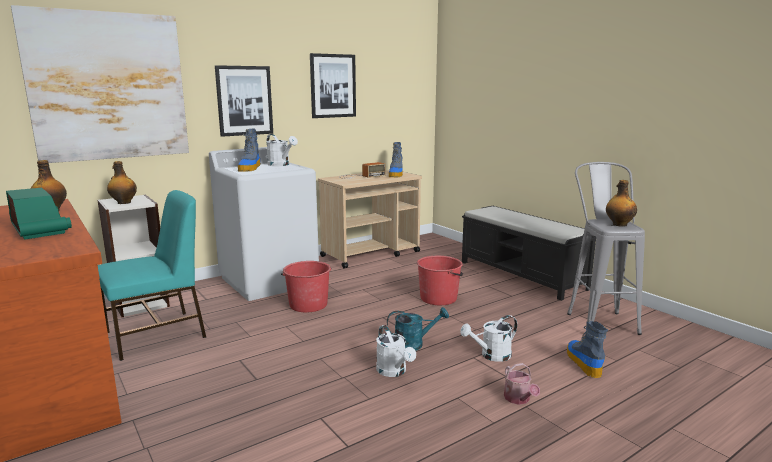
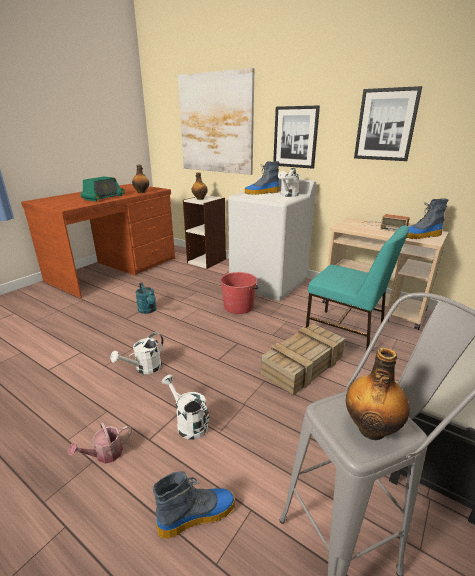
camera: 70 degrees right, 10 degrees up
(158, 334) = (171, 277): turquoise chair -> turquoise chair (346, 331)
(414, 344) = (194, 369): turquoise watering can -> turquoise watering can (148, 310)
(439, 298) = (302, 366): red bucket -> crate

